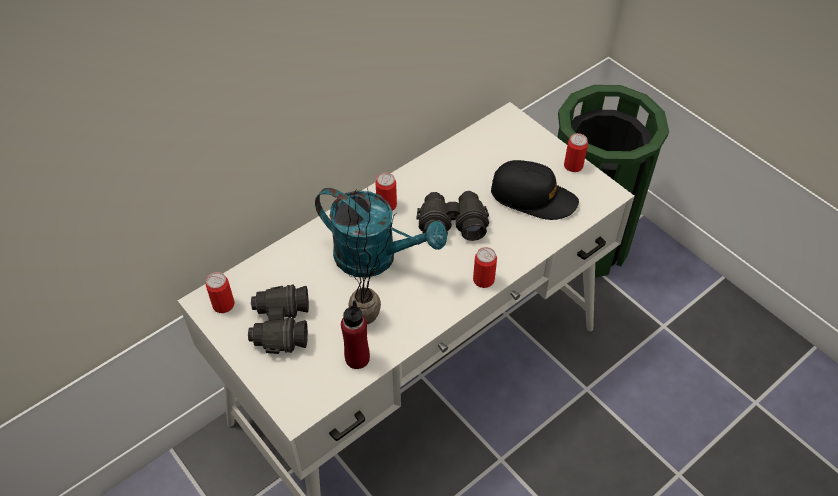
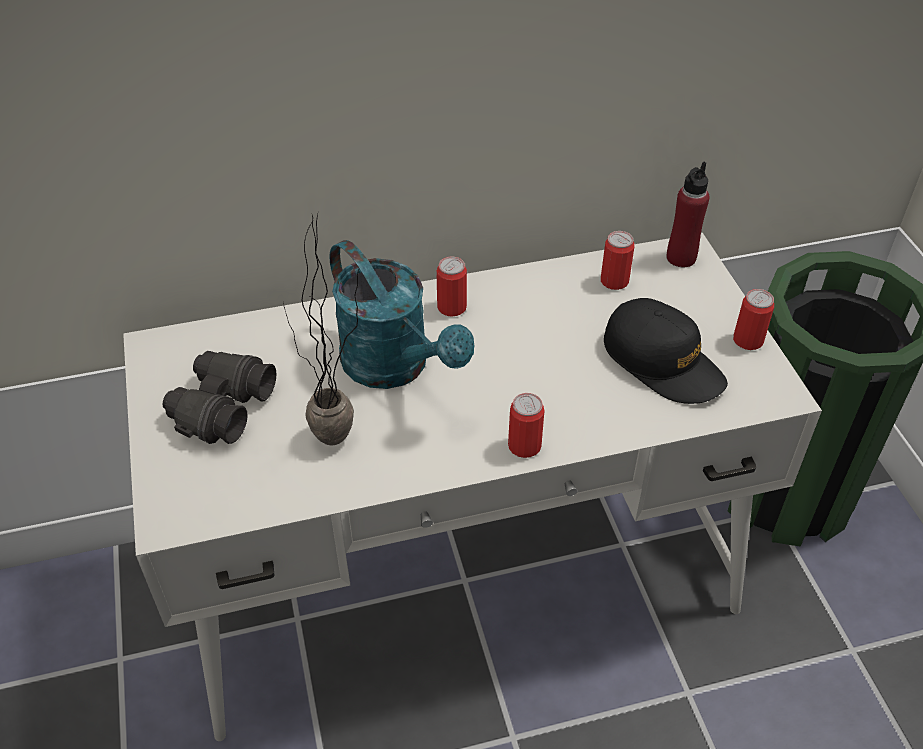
camera: 25 degrees right, 5 degrees down
(223, 304) = (171, 357): can -> can (614, 281)
(357, 358) = (288, 484): red bottle -> red bottle (681, 258)
(452, 223) = (525, 358): black binoculars -> none

